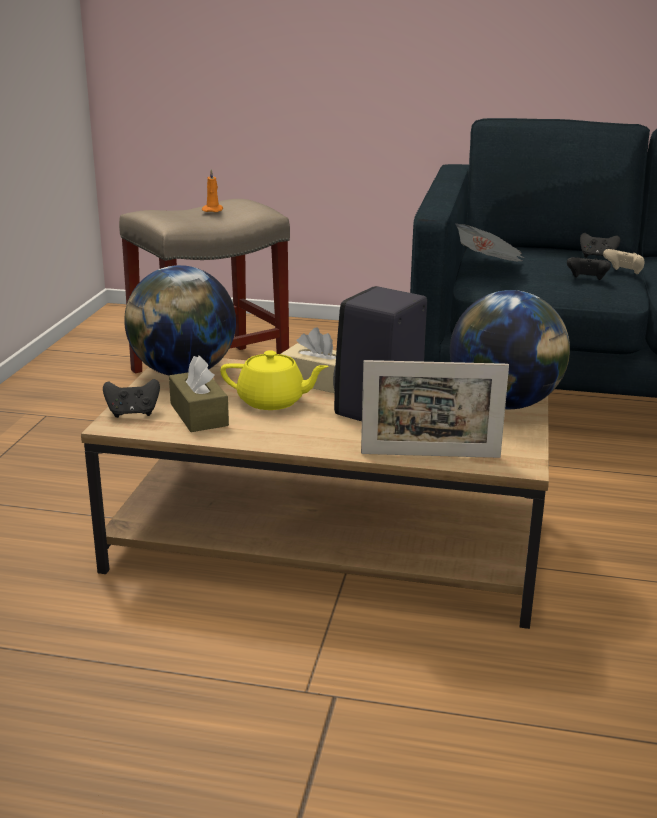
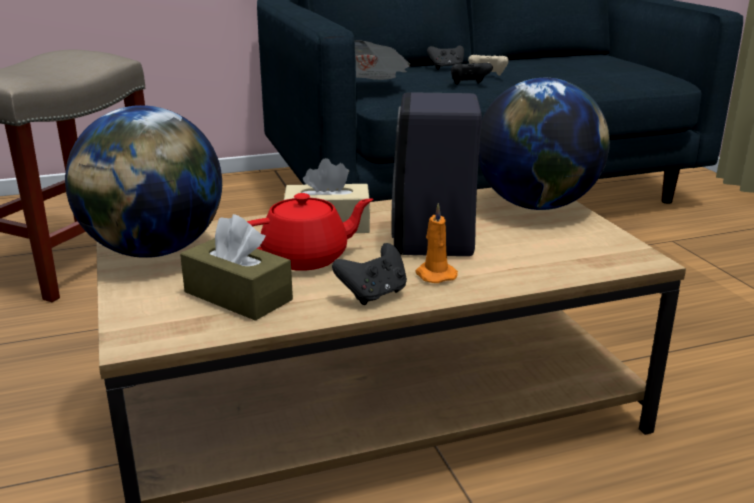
camera: 30 degrees left, 0 degrees up
(133, 413) = (146, 317): black game controller -> black game controller (373, 295)
(213, 210) = (45, 62): orange candle -> orange candle (434, 274)
(272, 401) = (307, 258): yellow teapot -> red teapot
(430, 455) = (550, 272): picture frame -> none

